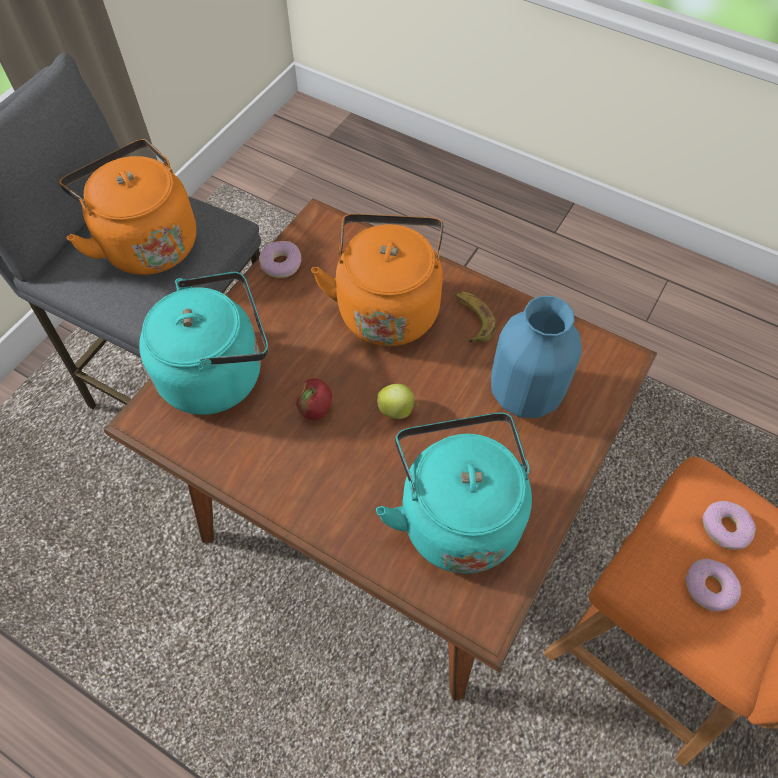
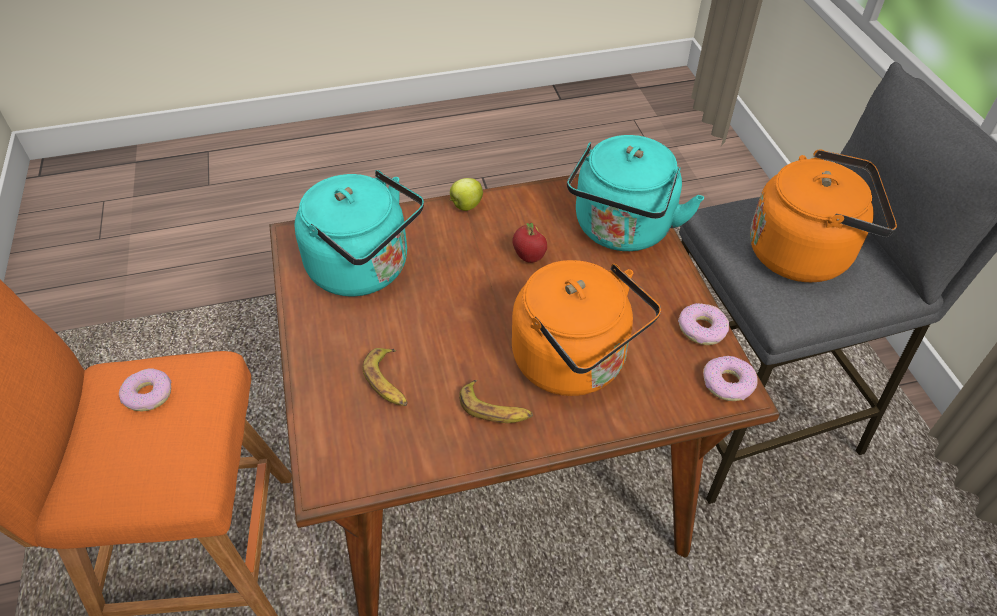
camera: 135 degrees right, 10 degrees down
(397, 410) = (474, 297): apple -> apple (465, 206)
(526, 393) = (388, 382): blue vase -> banana
(725, 527) = (152, 449): donut -> donut (728, 384)

